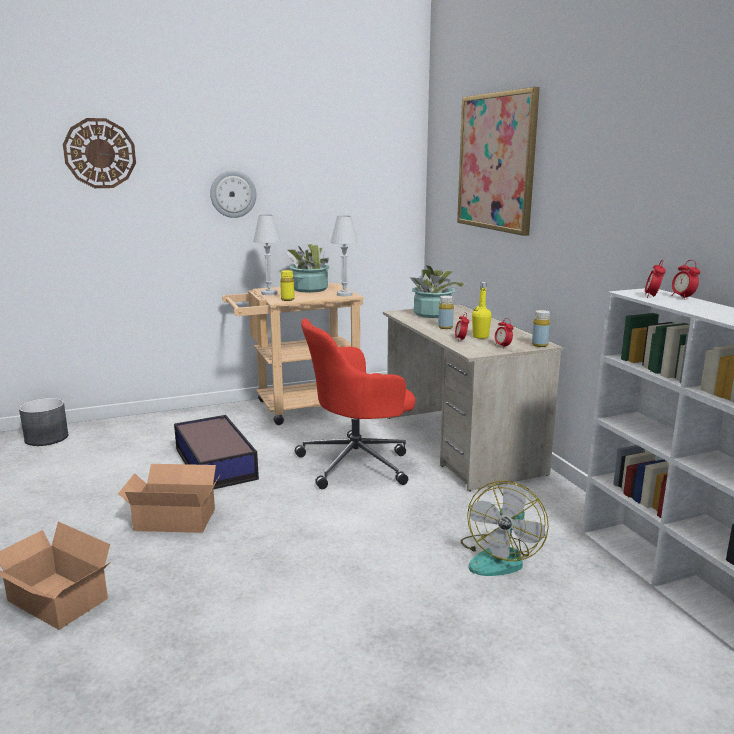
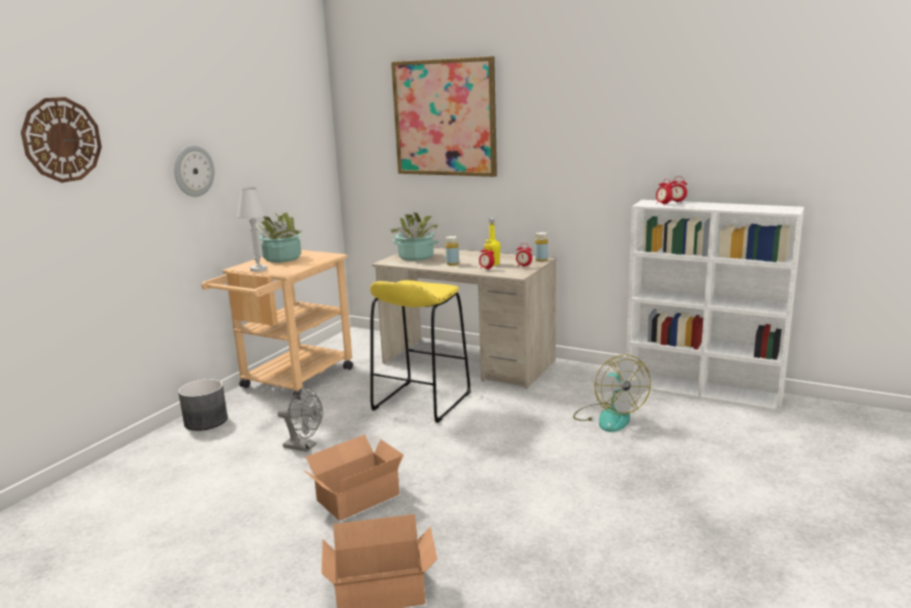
camera: 40 degrees left, 0 degrees up
(47, 438) = (65, 501): grey planter -> grey planter (206, 421)
(215, 463) = (304, 447): storage box -> grey fan
(287, 299) = (291, 270): yellow bottle -> none
(344, 294) = (328, 256): white table lamp -> none
(357, 463) = (421, 401): red office chair -> yellow stool

